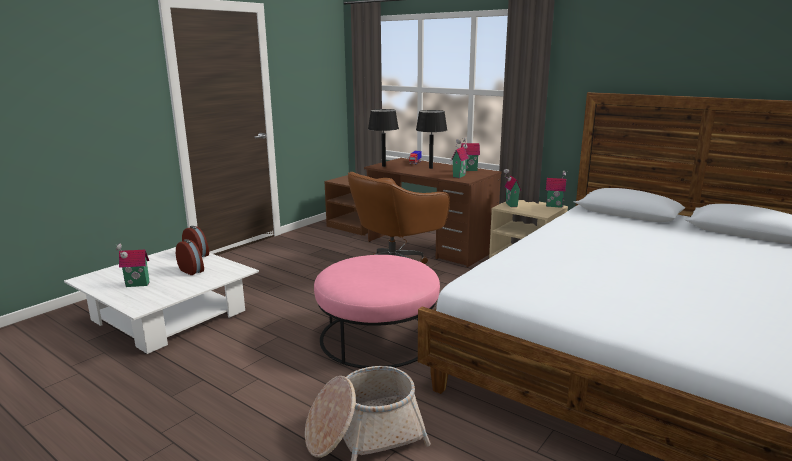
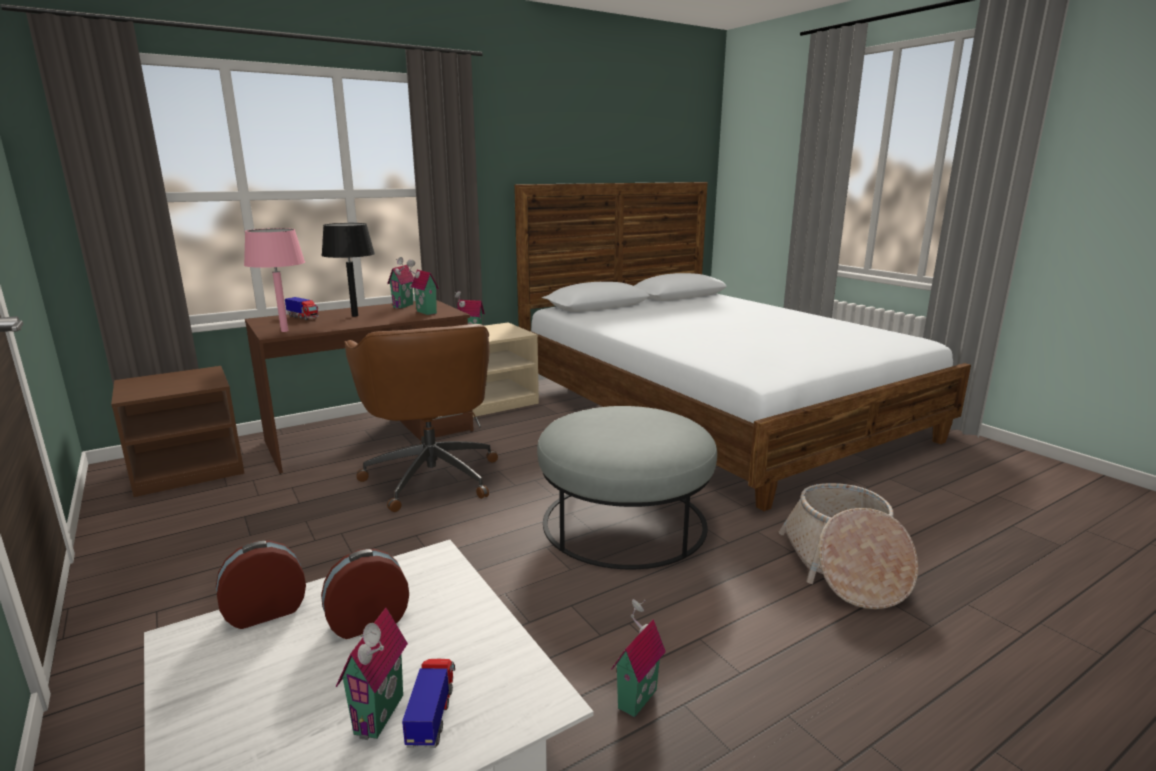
camera: 70 degrees left, 0 degrees up
(135, 292) = (432, 716): none -> toy truck
(378, 337) = (624, 522): pink ottoman -> grey ottoman
(383, 166) = (285, 331): black table lamp -> pink table lamp
(554, 205) = (500, 325): toy house -> toy house (635, 697)

